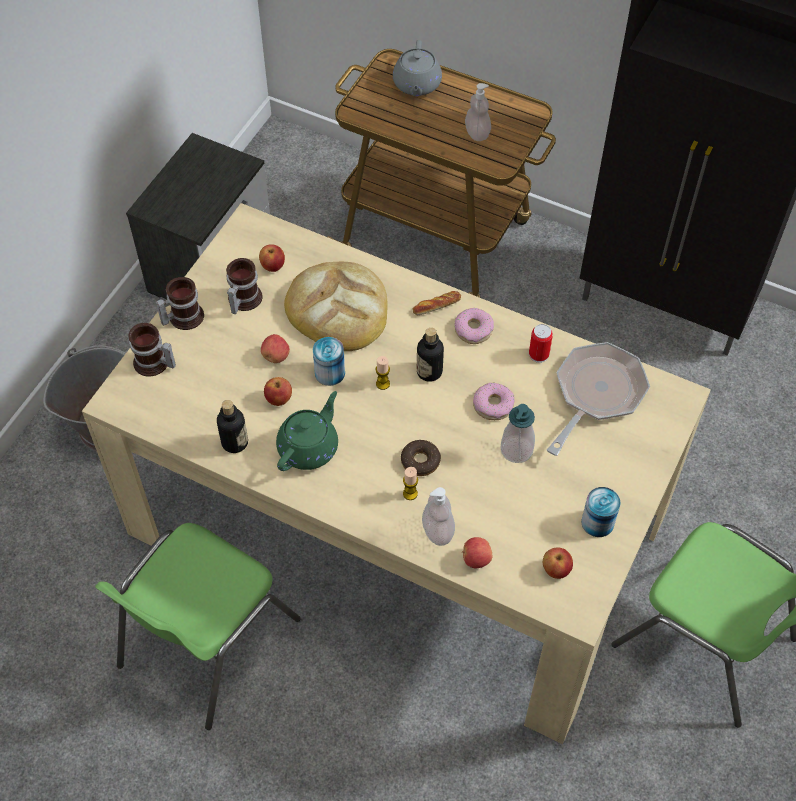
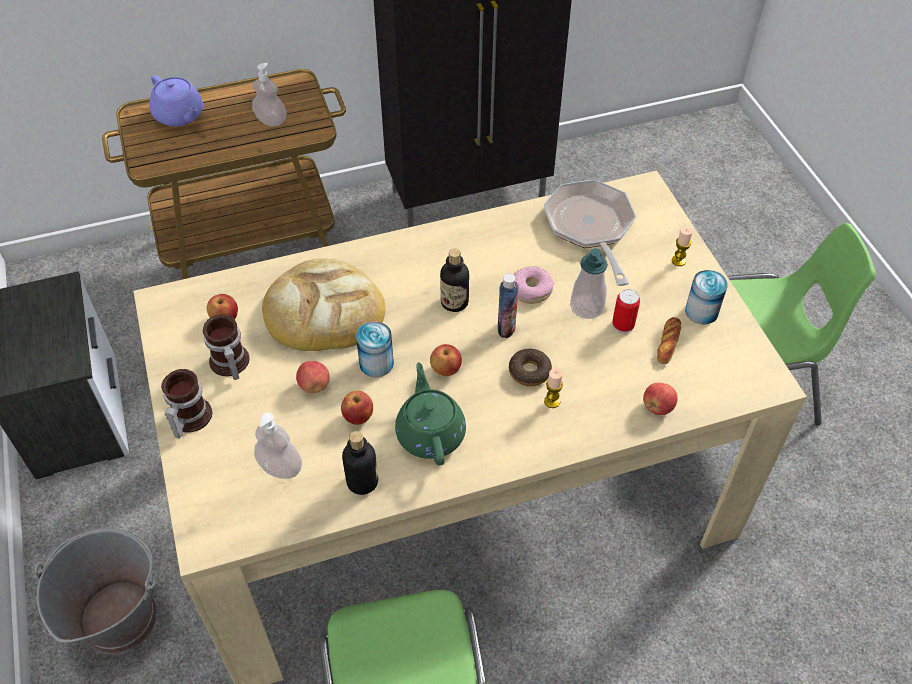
camera: 45 degrees left, 5 degrees down
(154, 364) = (207, 479): mug -> none
(382, 384) = (429, 338): candle -> candle (678, 261)
(416, 85) = (179, 116): grey teapot -> purple teapot
(437, 305) = (401, 251): bread -> bread (668, 343)
(438, 530) = (606, 410): soap dispenser -> soap dispenser (280, 467)
(442, 418) = (506, 327): none -> bottle
(473, 330) = (450, 248): donut -> none
(538, 354) = (518, 231): can -> can (623, 325)
(556, 569) = (717, 366): apple -> apple (446, 369)

